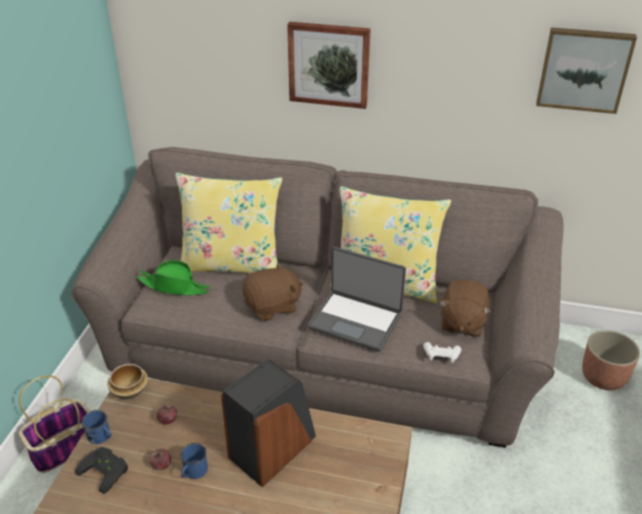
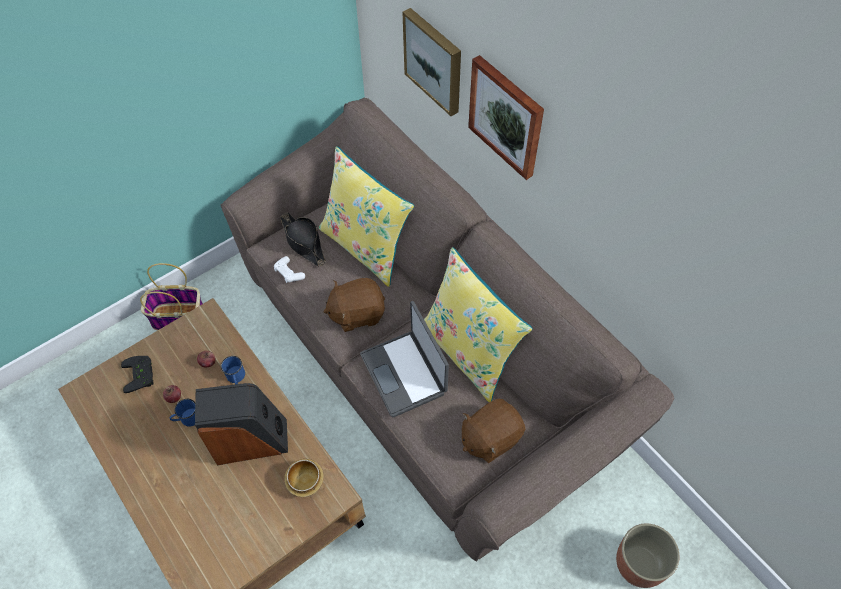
camera: 40 degrees right, 20 degrees up
(101, 437) = (158, 346): blue mug -> blue mug (236, 377)
(130, 390) = (206, 318): bowl -> bowl (306, 482)
(174, 286) = (303, 242): green hat -> black hat
(273, 307) = (357, 313): brown plush toy -> brown plush toy turned 150 degrees clockwise
(441, 356) = (437, 457): white game controller -> white game controller (289, 273)
(583, 69) = (731, 291): picture -> picture (435, 61)

